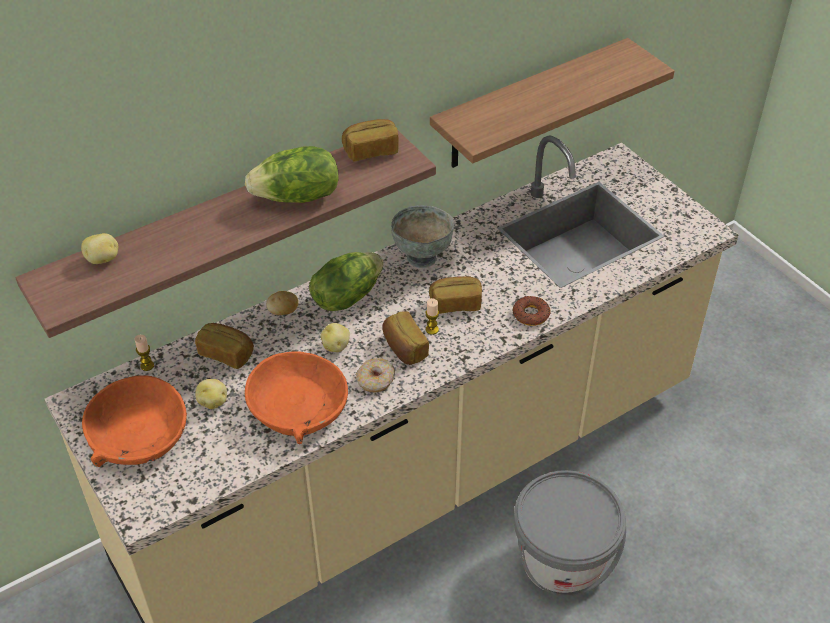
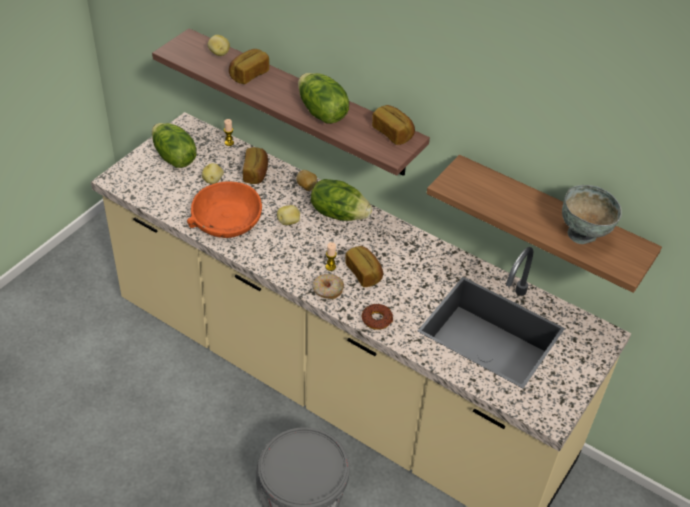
camera: 65 degrees right, 0 degrees up
(138, 434) = (173, 158): orange bowl -> lettuce
(375, 380) = (267, 251): donut -> donut (327, 290)
(404, 348) = (304, 257): bread -> bread (248, 74)
(422, 256) = (403, 241): grey bowl -> grey bowl (583, 234)

